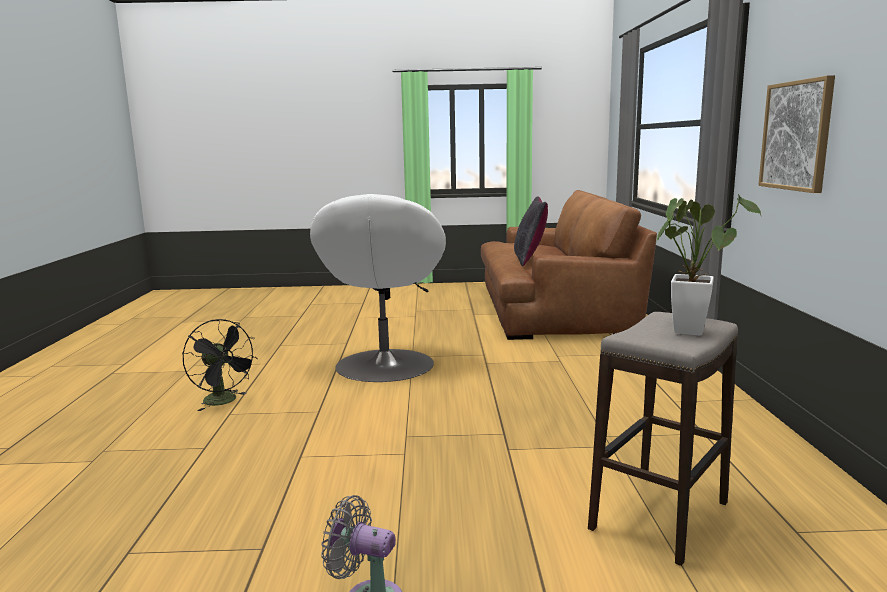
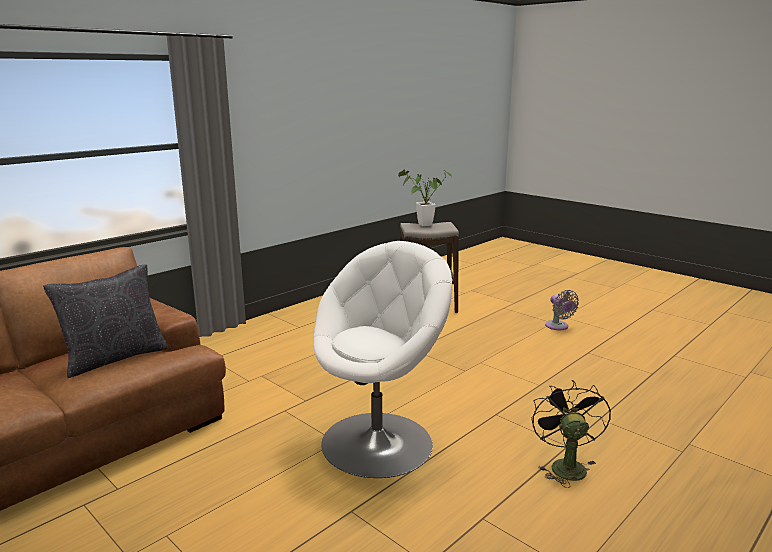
camera: 135 degrees left, 5 degrees up
(796, 135) = (272, 149): picture -> none

